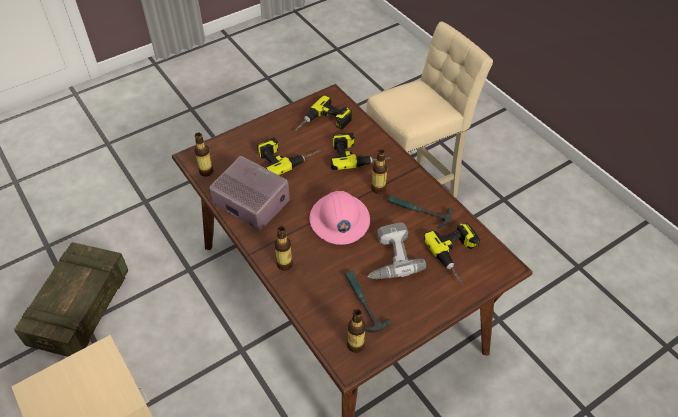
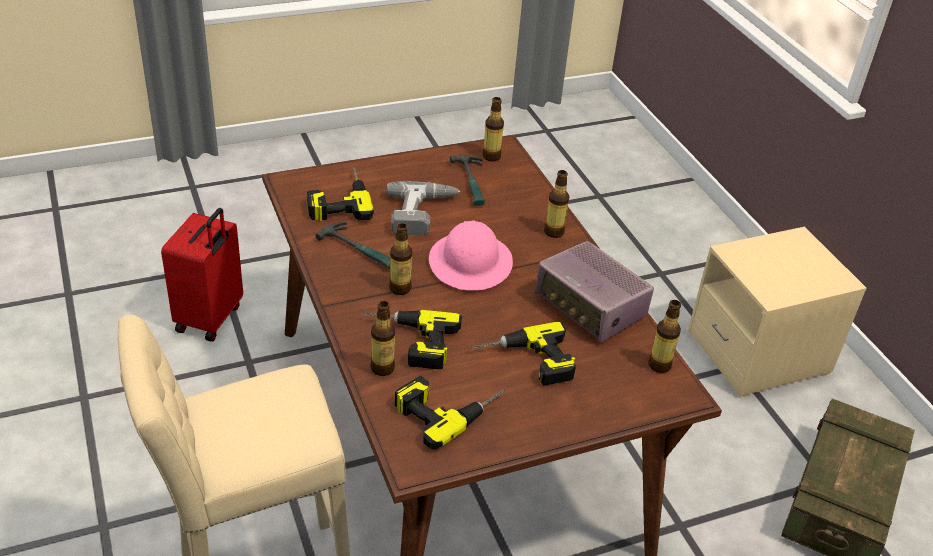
camera: 170 degrees left, 10 degrees down
(366, 136) = (382, 368): none -> bottle
(550, 351) = (211, 318): none -> red suitcase

